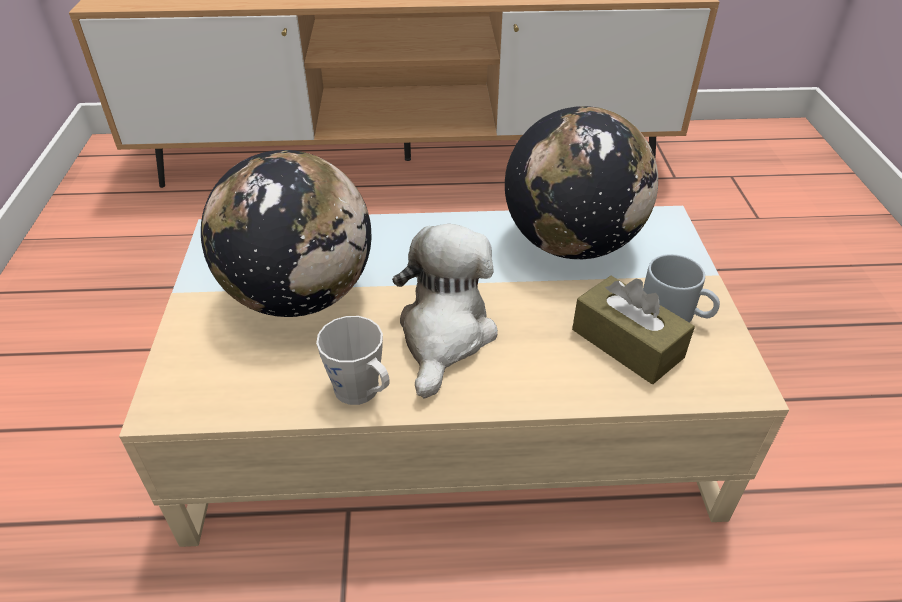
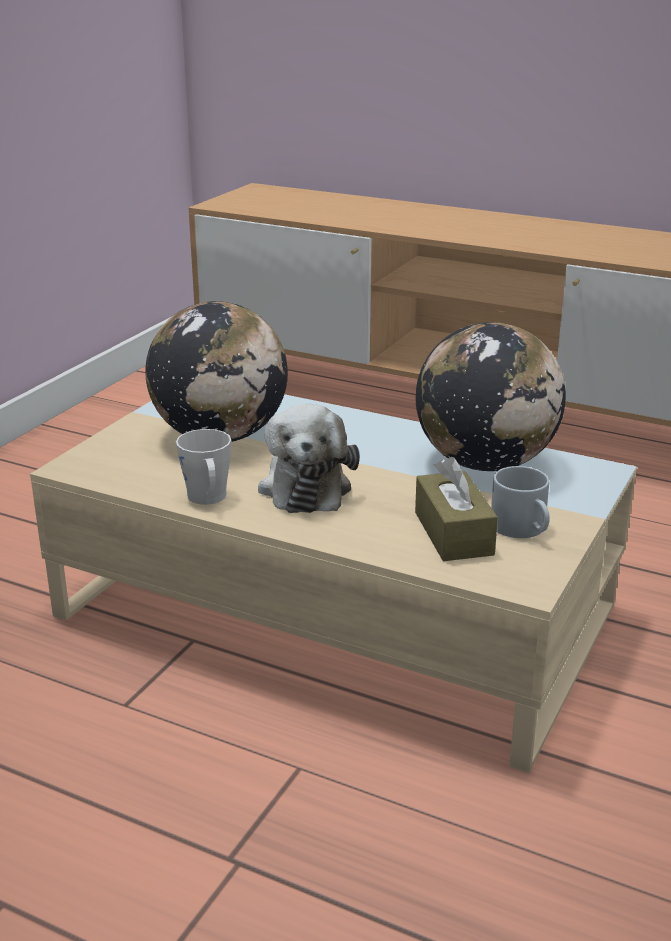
camera: 30 degrees right, 15 degrees down
(444, 335) = (305, 486): plush toy -> plush toy turned 135 degrees clockwise

